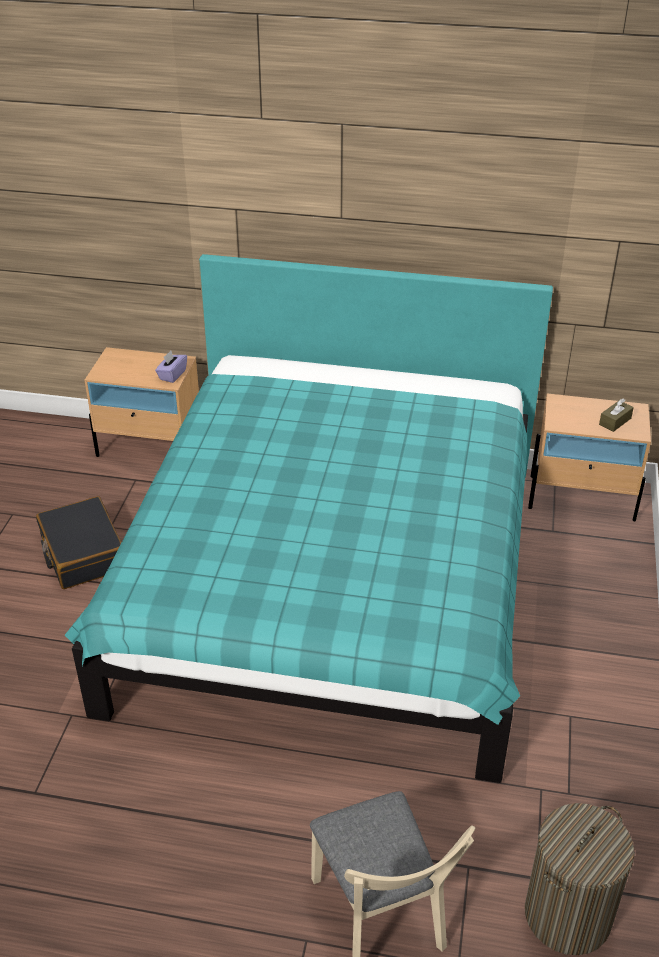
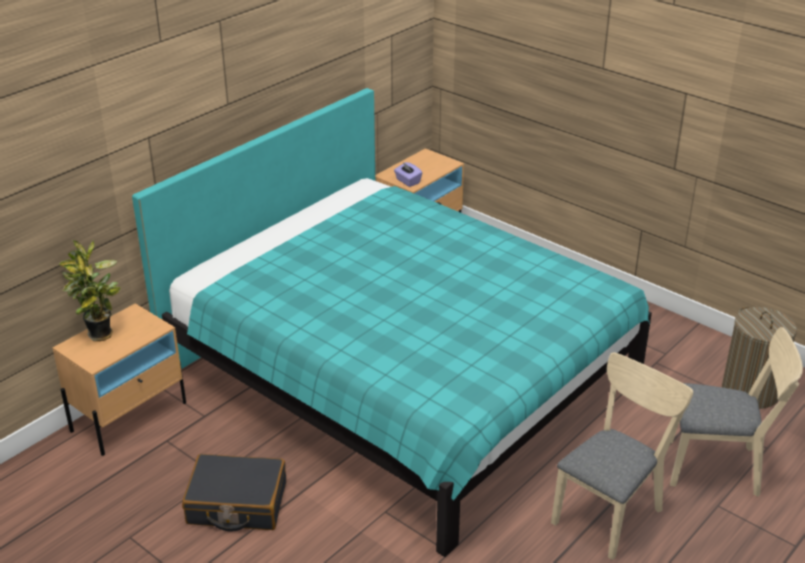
camera: 60 degrees left, 5 degrees down
(136, 361) = (101, 336): none -> potted plant
(172, 375) = (149, 323): purple tissue box -> purple tissue box (407, 181)
(232, 833) = (611, 511): none -> beige chair
(615, 421) = (431, 165): brown tissue box -> none

